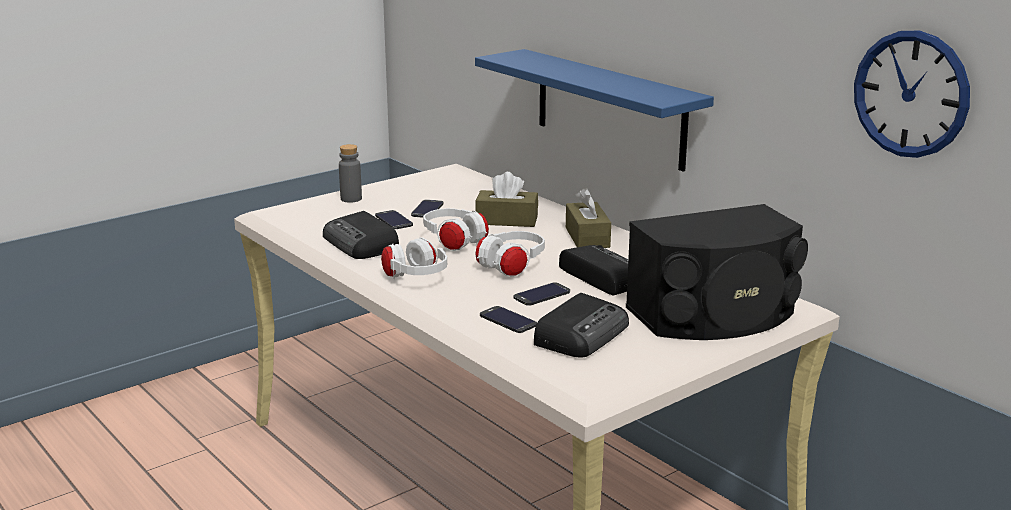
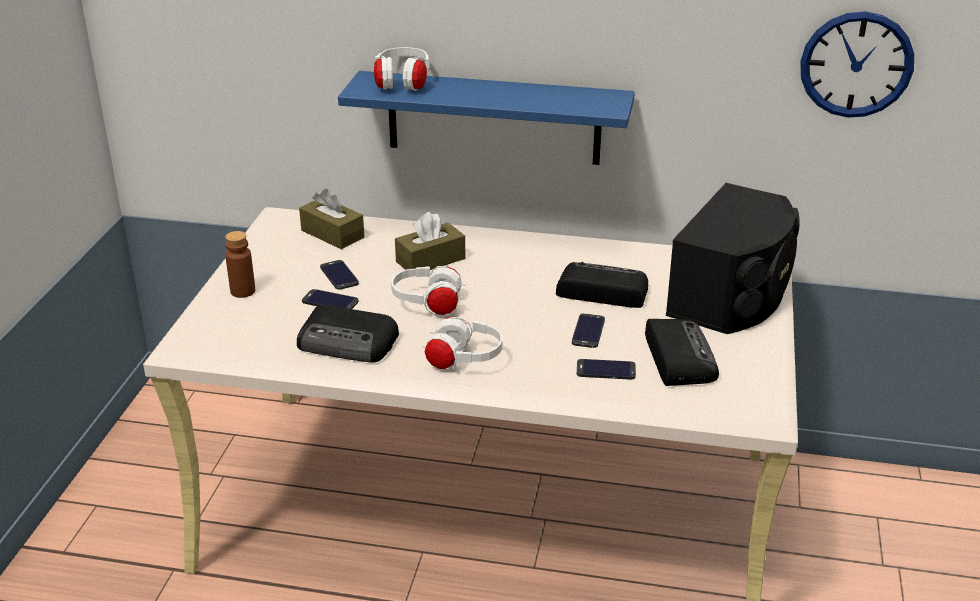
camera: 40 degrees left, 10 degrees up
(351, 199) = (243, 291): grey bottle -> brown bottle
(511, 267) = (519, 313): white headphones -> white headphones (402, 84)
(587, 237) = (525, 253): brown tissue box -> brown tissue box (332, 234)

